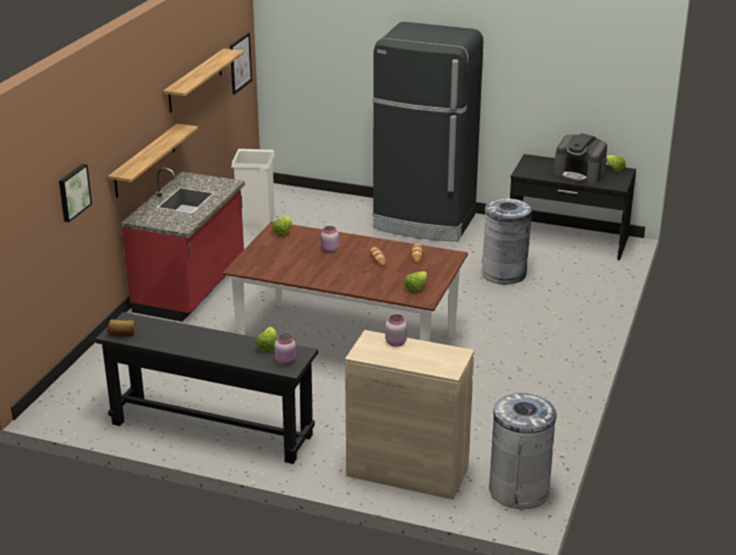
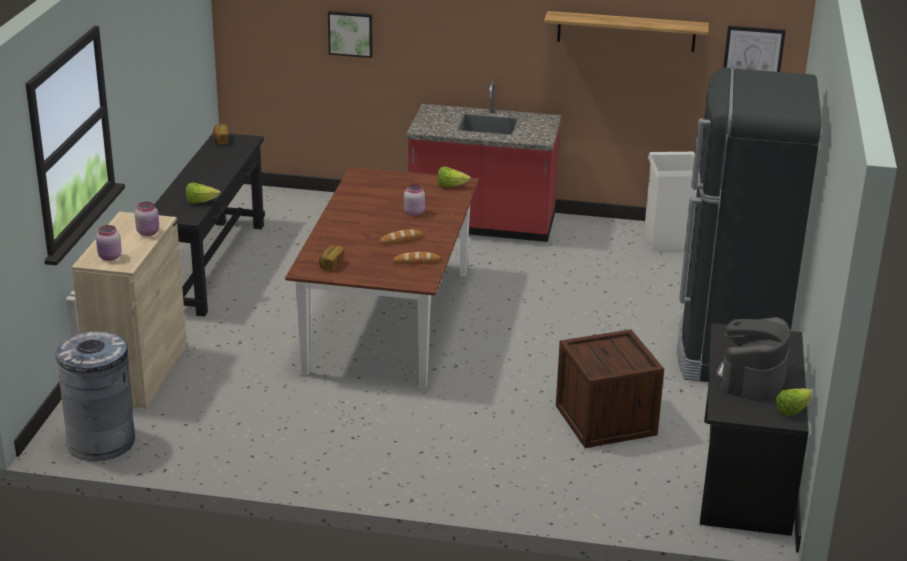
camera: 80 degrees right, 0 degrees up
(145, 161) = (491, 68): shelf -> none
(286, 361) = (172, 212): pink jar -> pink jar (110, 257)
(416, 288) = (331, 264): lettuce -> bread
(504, 273) = (606, 420): grey trash can -> crate

